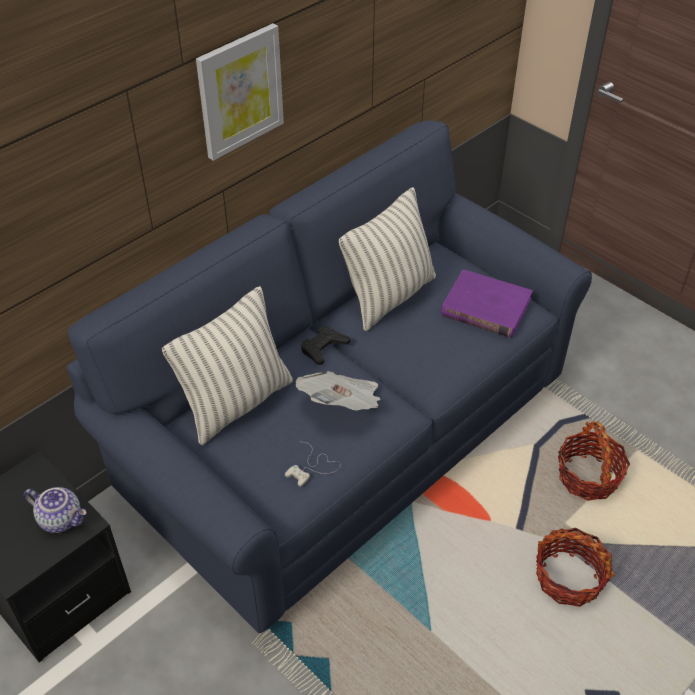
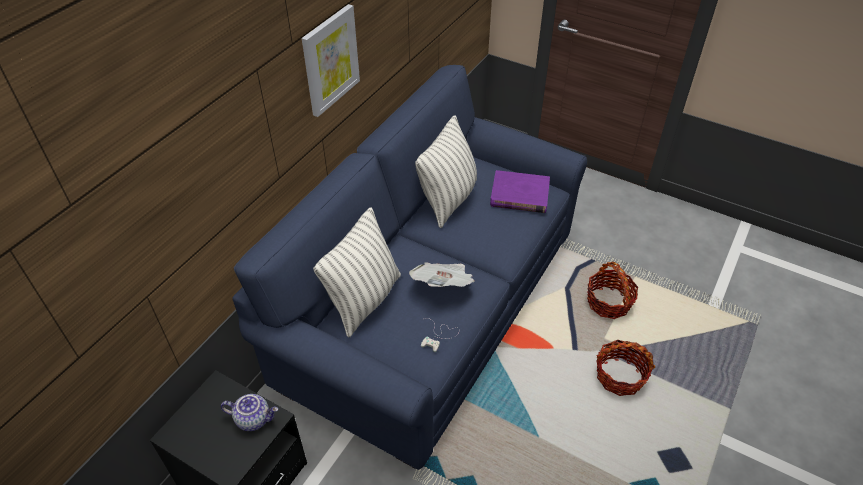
camera: 15 degrees left, 0 degrees up
(323, 348) = (414, 246): black game controller -> none

